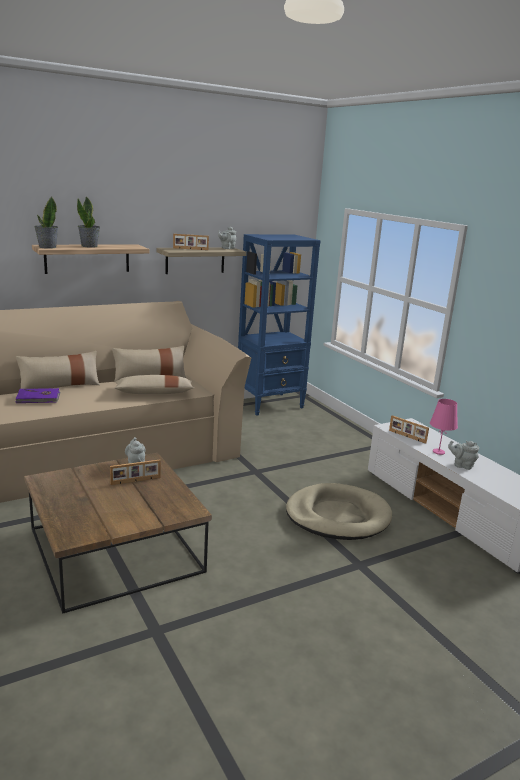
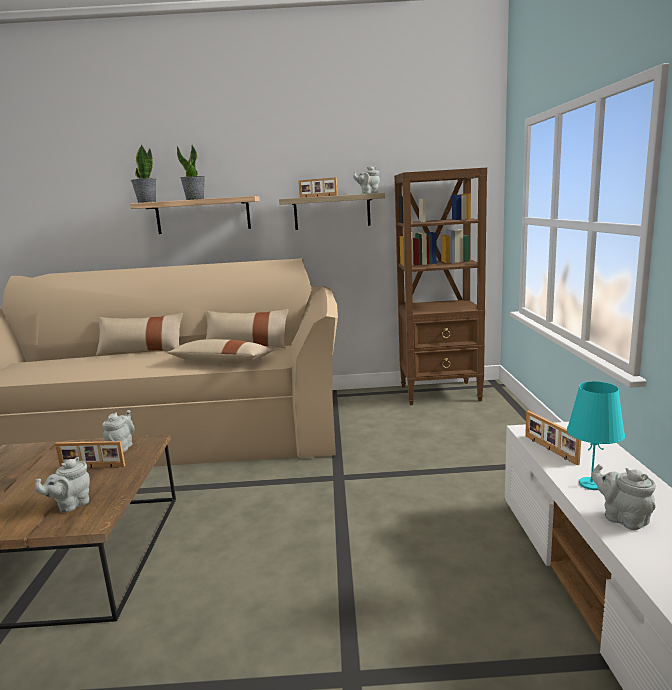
camera: 30 degrees right, 5 degrees down
(38, 398) = (97, 361): purple book -> none
(162, 504) = (71, 505): none -> grey teapot
(270, 404) = (441, 393): blue bookcase -> brown bookcase
(337, 516) = (394, 569): beige dog bed -> none
(438, 452) = (591, 484): pink table lamp -> turquoise table lamp

